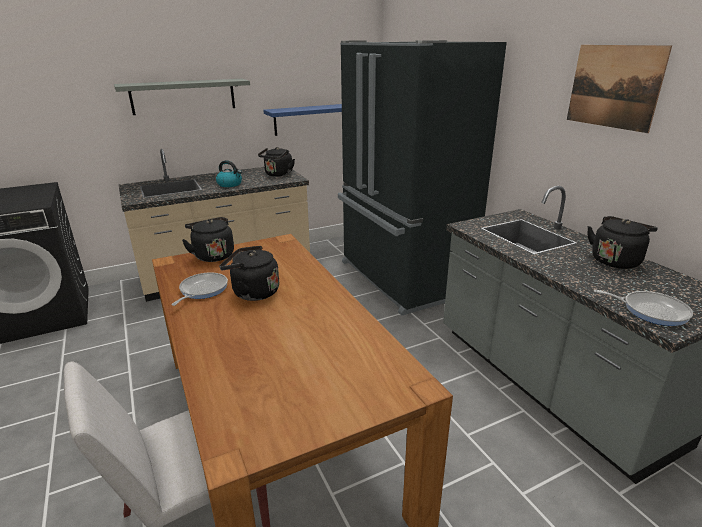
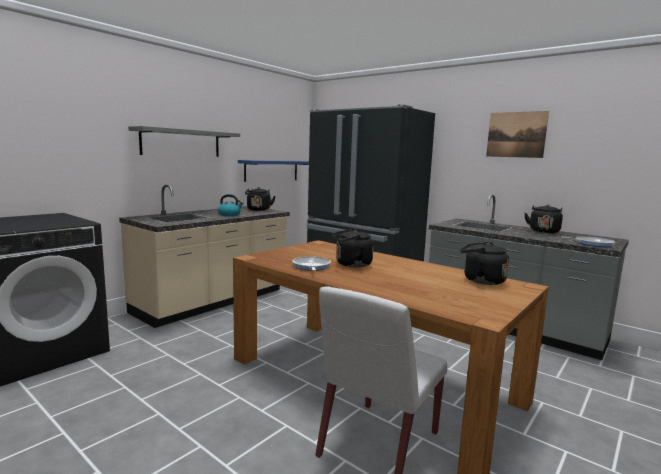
camera: 25 degrees left, 15 degrees down
(213, 255) = (280, 252): black kettle -> black kettle (481, 280)

